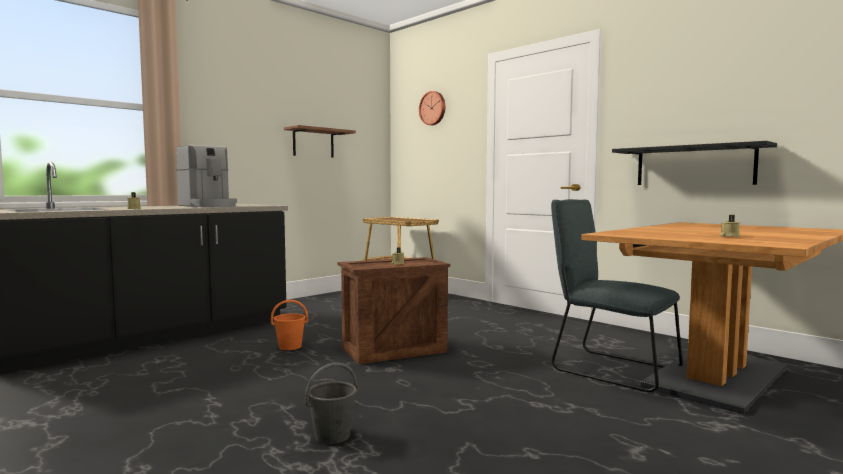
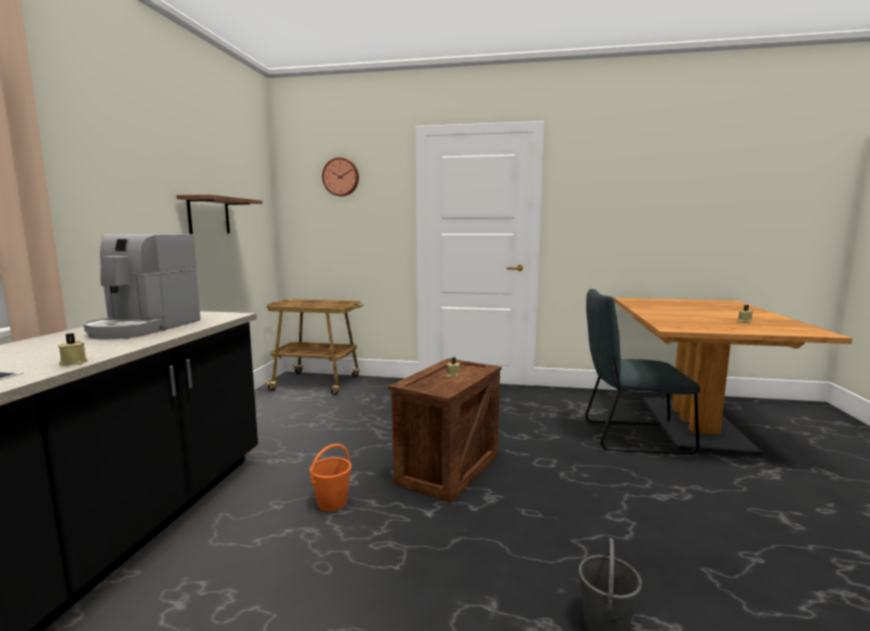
camera: 35 degrees left, 5 degrees up
(208, 206) = (144, 328): coffee machine -> coffee machine turned 90 degrees clockwise
(694, 166) = (626, 251): black shelf -> none

